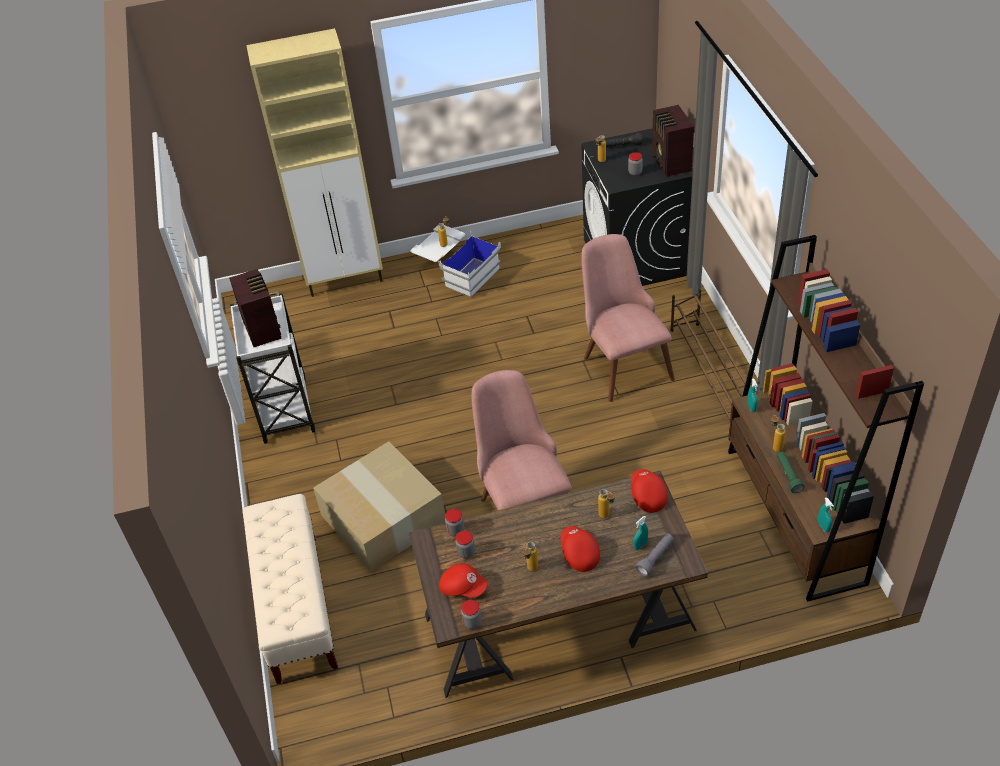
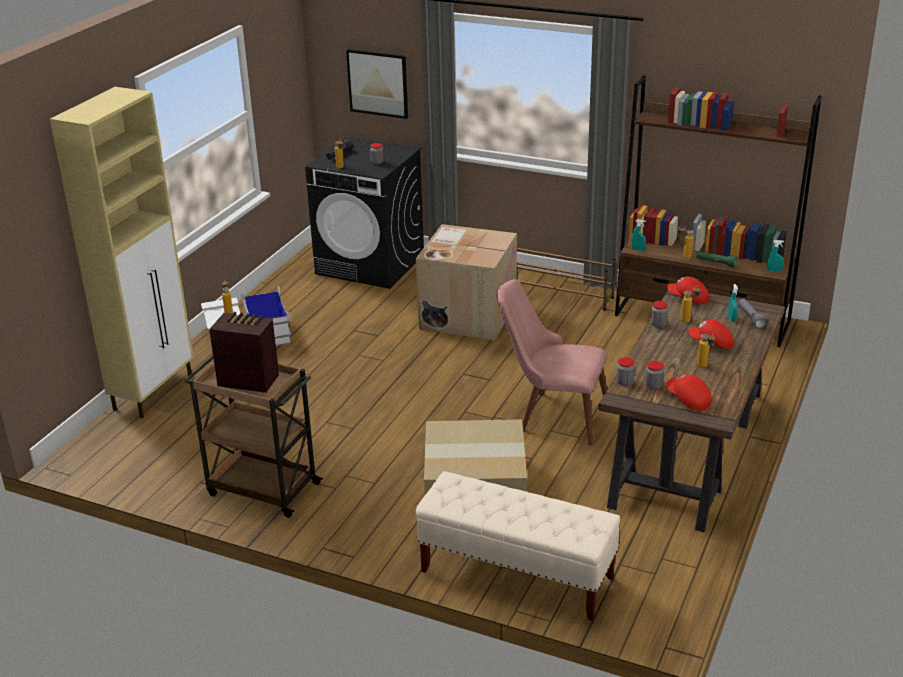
camera: 55 degrees left, 15 degrees down
(285, 408) = (261, 488): white cart -> brown cart
(463, 587) = (688, 400): red cap -> red cap turned 105 degrees counterclockwise
(472, 622) = (728, 409): jar -> jar (658, 324)
(622, 361) = (467, 314): pink chair -> cardboard box
(670, 164) = (392, 150): radio -> none
(686, 90) = (378, 83): none -> picture

